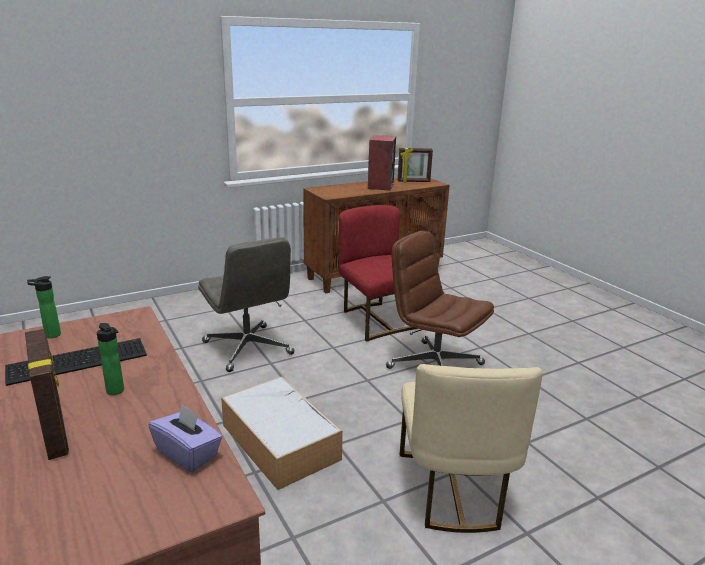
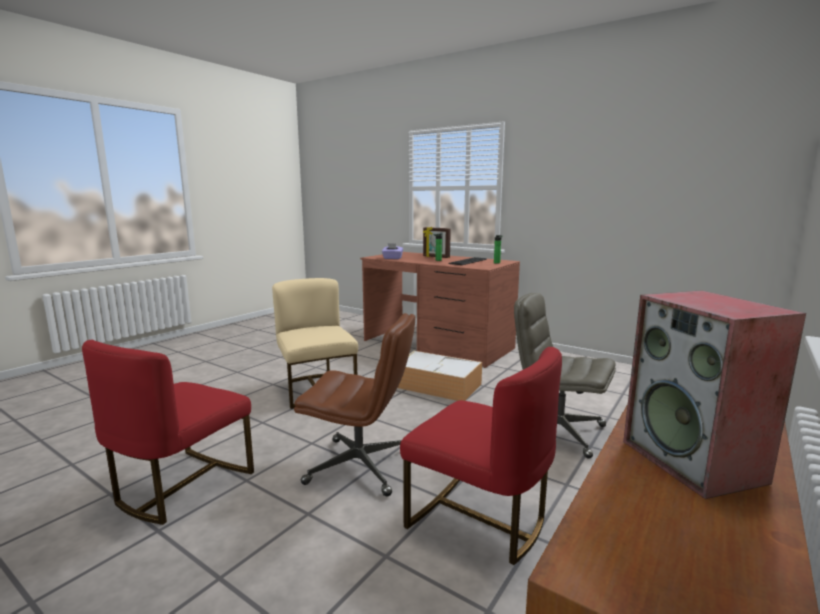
camera: 155 degrees right, 10 degrees down
(413, 181) = (683, 549): picture frame -> none
(581, 388) = (181, 486): none -> red chair

